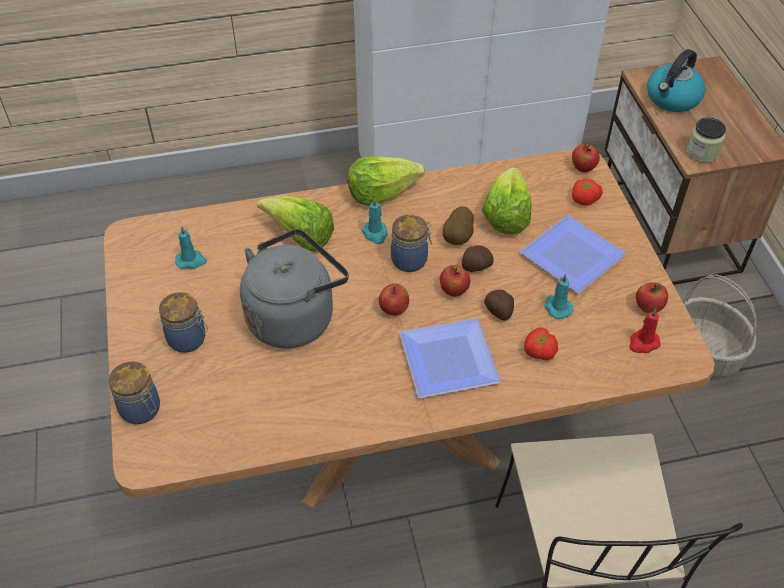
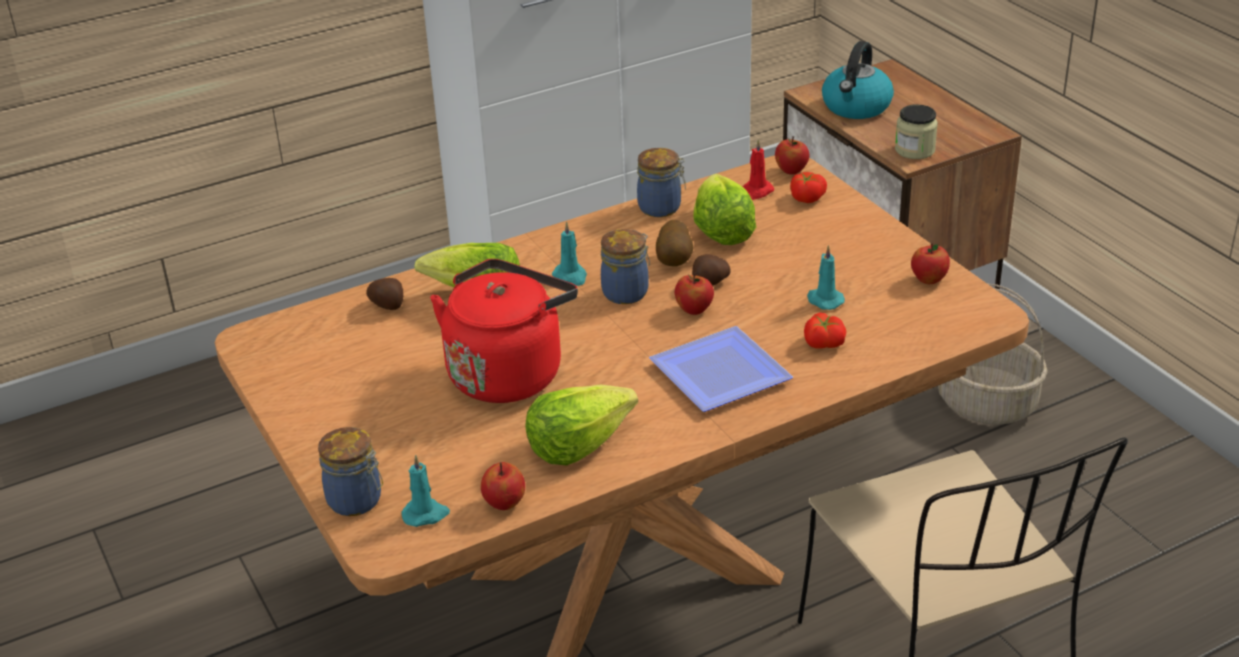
camera: 15 degrees left, 15 degrees down
(188, 339) = (383, 422): jar -> jar (661, 207)
(191, 261) = (347, 347): turquoise candle -> turquoise candle (426, 514)
(294, 316) = (508, 372): grey kettle -> red kettle
(381, 192) = (558, 237): lettuce -> lettuce (578, 444)
(393, 310) = (629, 342): apple -> apple (504, 503)
(499, 312) = (758, 318): potato -> potato (388, 305)
(572, 259) = (820, 254): plate -> none
(643, 343) = (938, 312): red candle -> red candle (756, 192)

